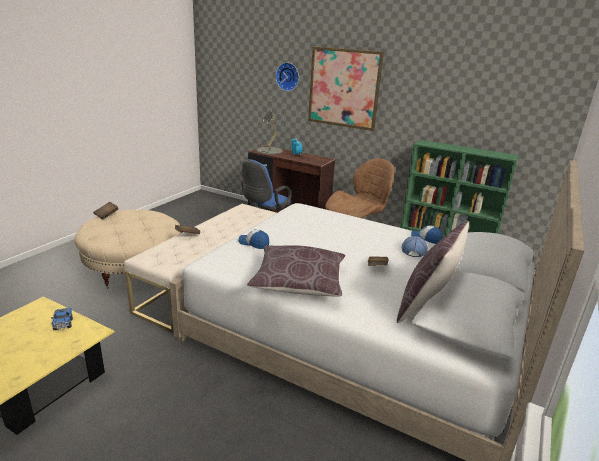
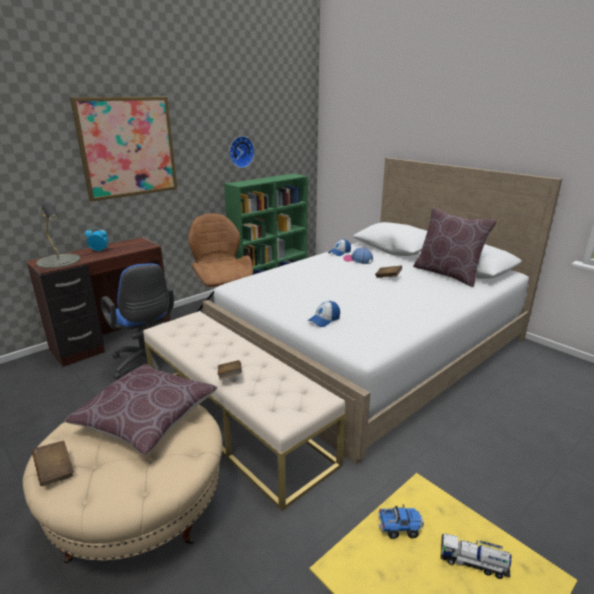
camera: 70 degrees left, 0 degrees up
(27, 354) = (473, 563): none -> toy truck
(288, 76) = (36, 147): wall clock -> wall clock (240, 151)
(299, 282) = (412, 310): brown pillow -> brown pillow (147, 418)

